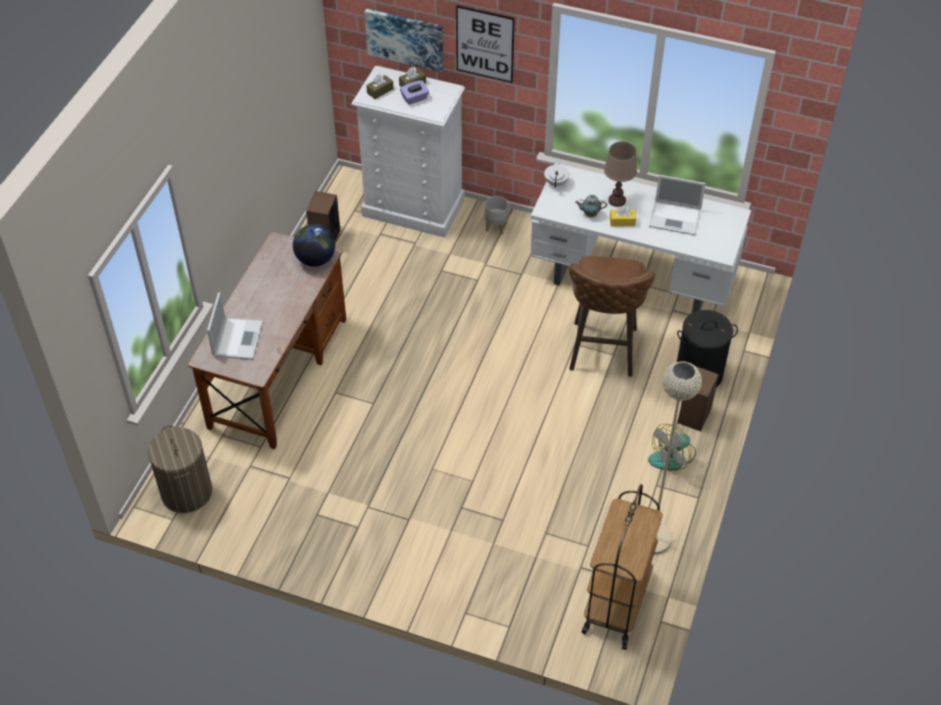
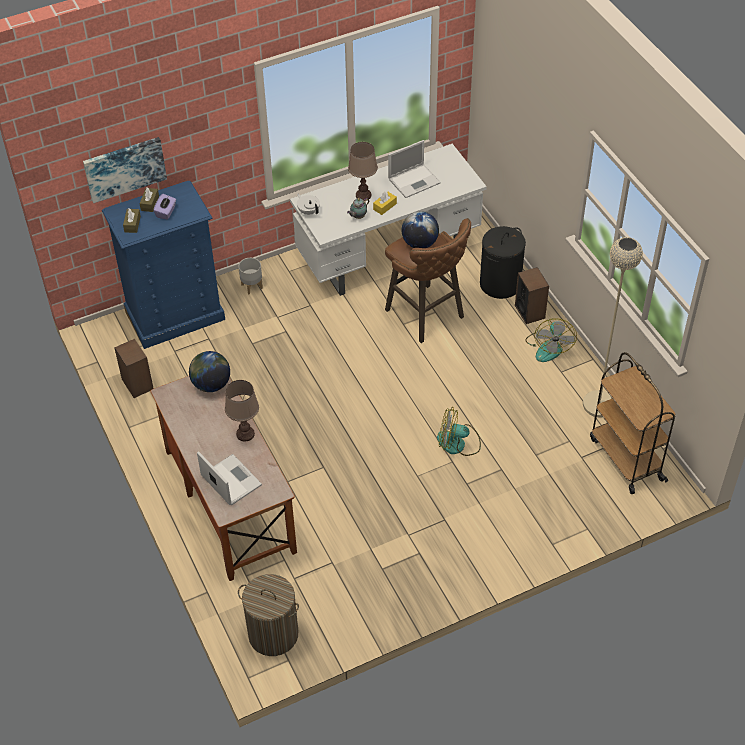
camera: 45 degrees left, 0 degrees up
(290, 314) = (245, 434): none -> brown table lamp
(414, 208) = (176, 315): white dresser -> blue dresser
(485, 44) = (200, 132): picture -> none
(495, 471) = (458, 443): none -> fan
(610, 271) = (420, 243): none -> globe

